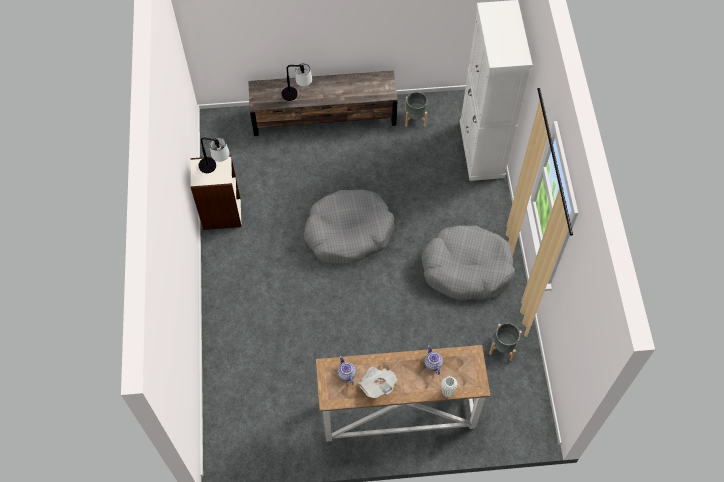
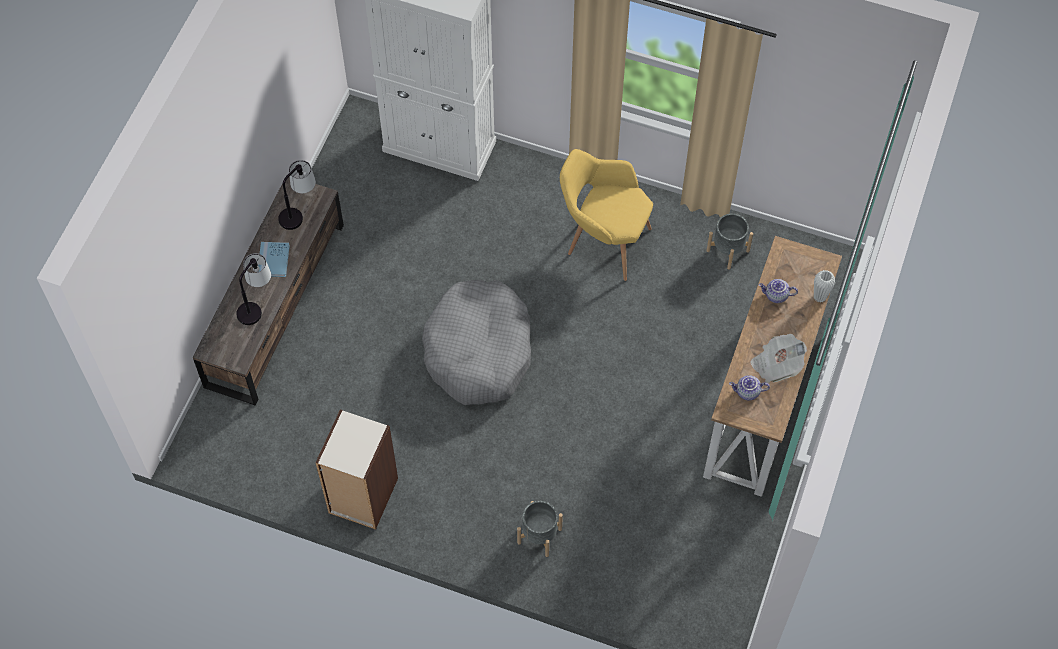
camera: 65 degrees left, 0 degrees up
(215, 167) = (350, 435): table lamp -> table lamp (298, 211)
(331, 90) = (273, 260): none -> blue book
(415, 118) = (345, 198): grey planter -> grey planter (539, 536)
(466, 269) = (603, 241): grey dog bed -> yellow armchair

